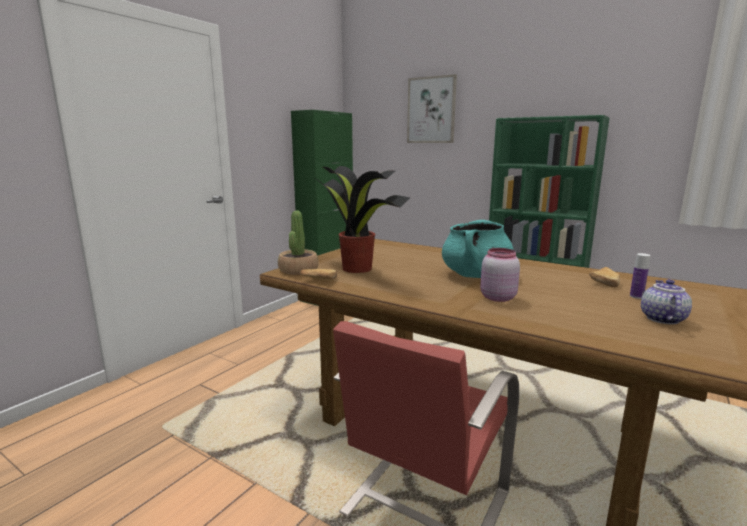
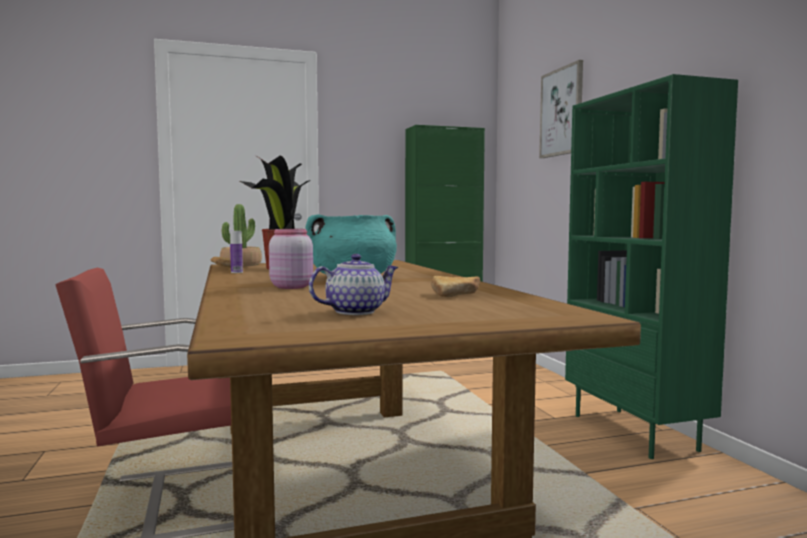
camera: 40 degrees right, 10 degrees down
(636, 296) = (427, 303): bottle -> bottle (236, 272)

